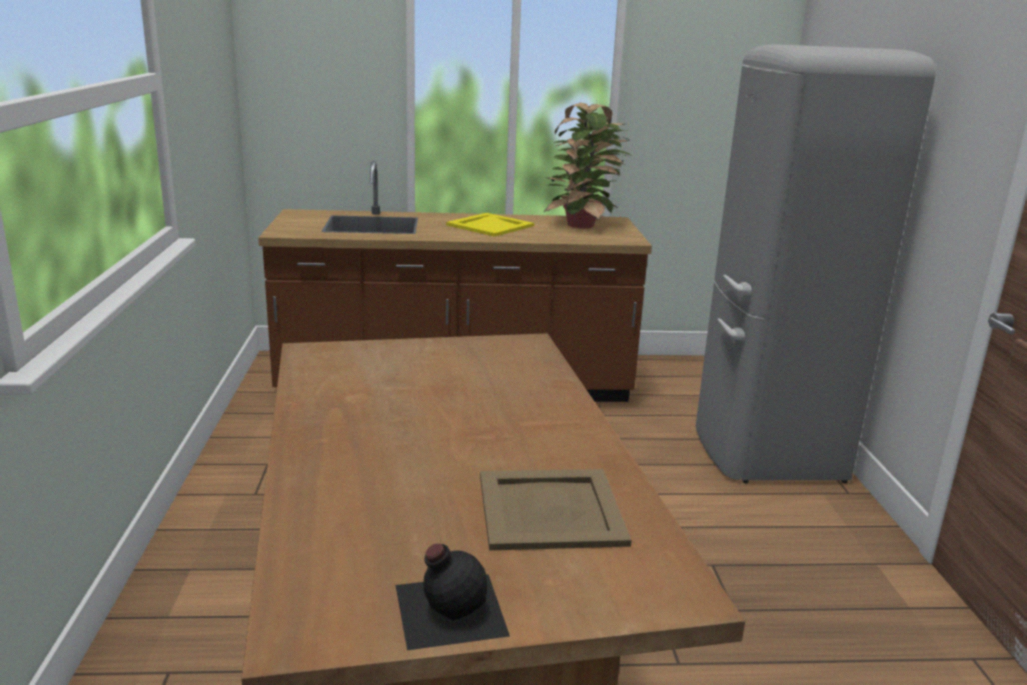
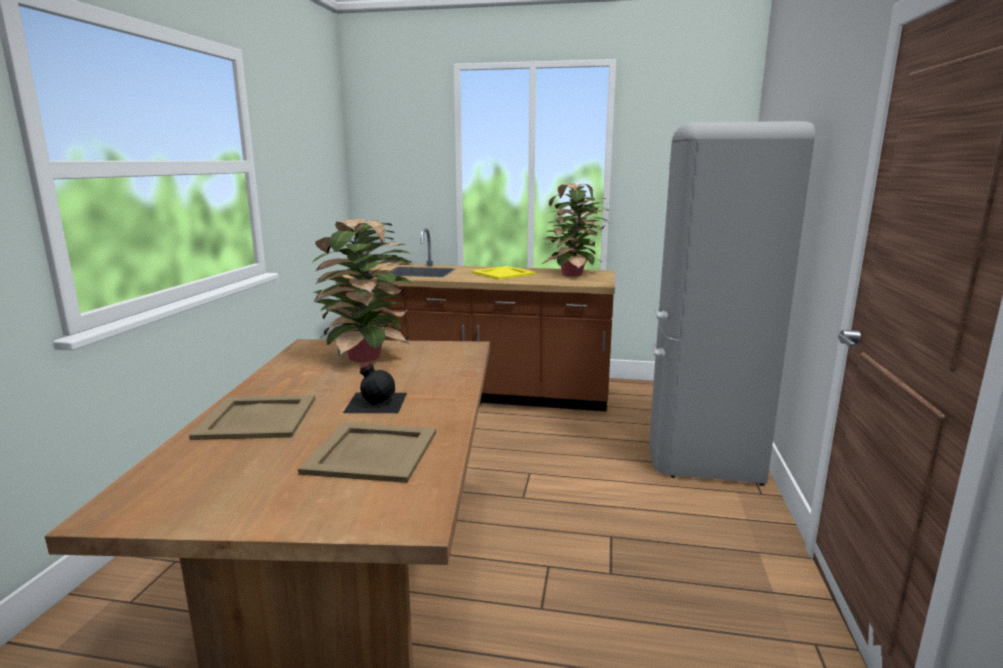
camera: 15 degrees right, 5 degrees down
(352, 474) = (256, 418): none -> beige tray
(412, 367) = (368, 357): none -> potted plant
(448, 608) = (227, 509): black bottle -> black bottle (375, 402)

